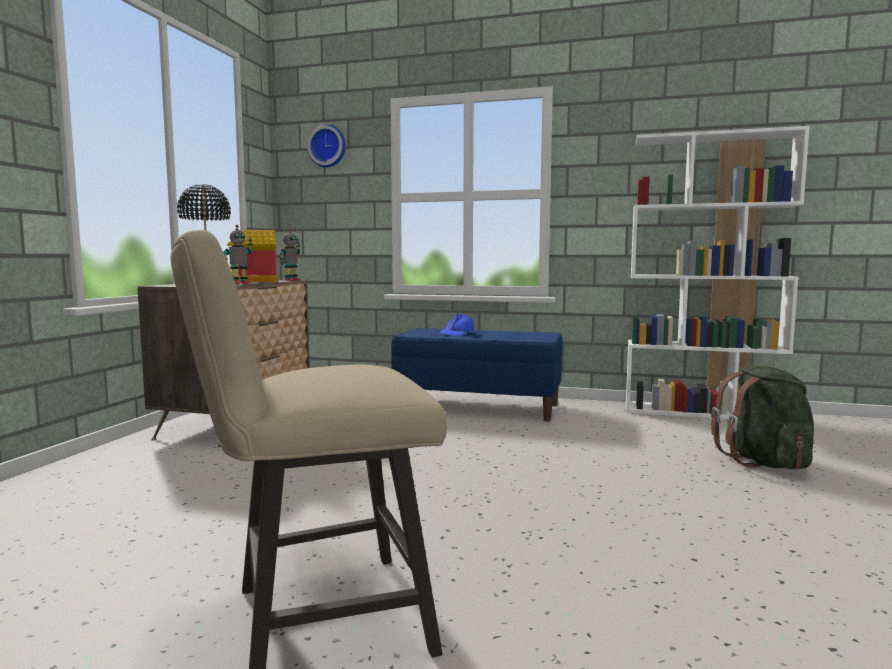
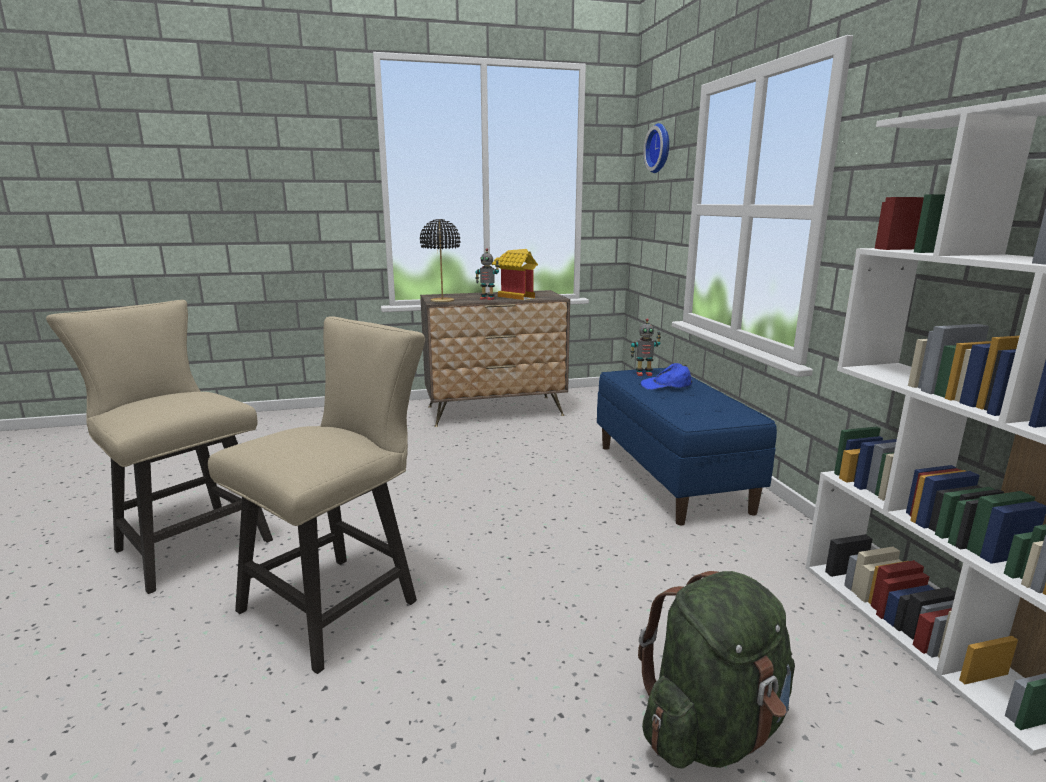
camera: 60 degrees right, 10 degrees up
(291, 280) = (558, 297): toy robot -> toy robot (643, 374)
(561, 538) = (340, 601): none -> beige chair

